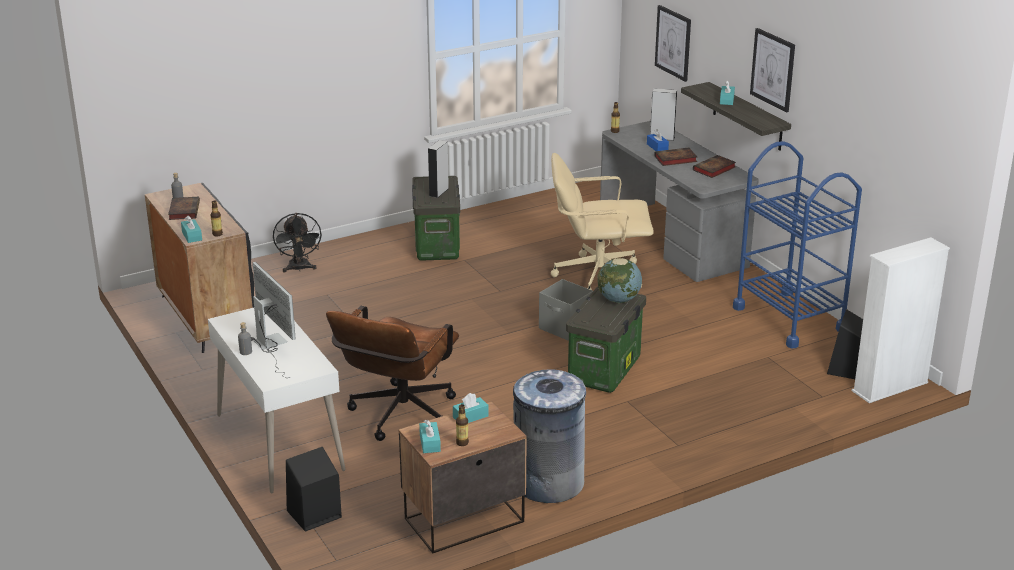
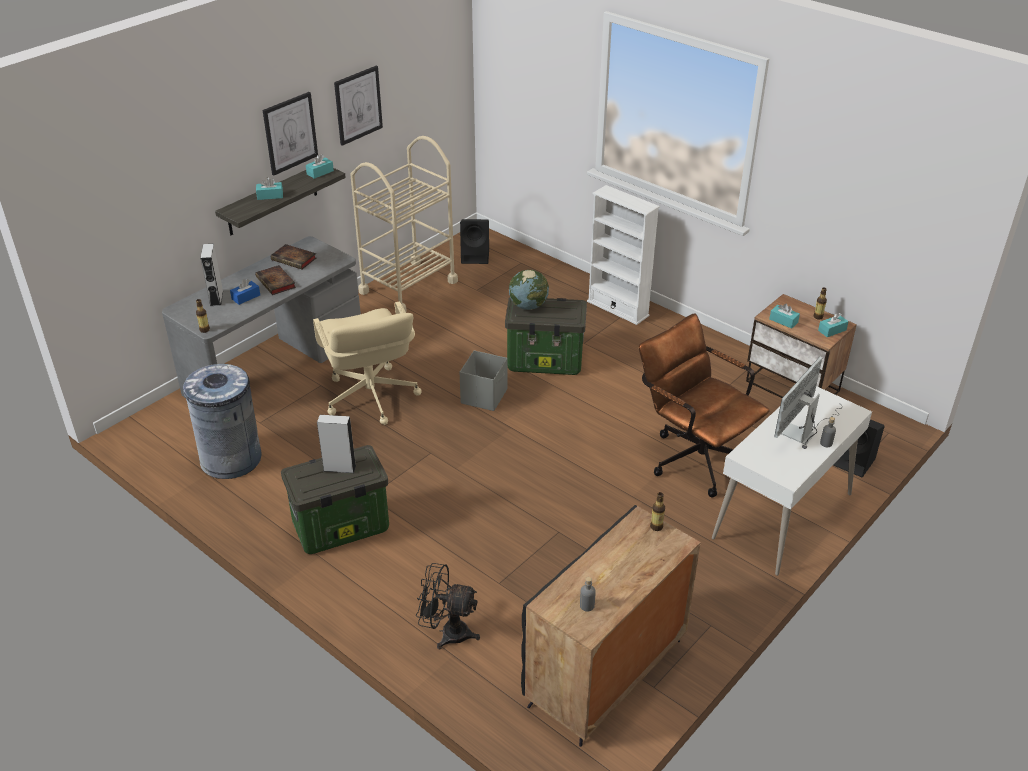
camera: 110 degrees left, 10 degrees up
(184, 210) = (616, 584): book -> none
(192, 236) = (675, 547): turquoise tissue box -> turquoise tissue box (320, 172)
(299, 269) = (447, 632): black fan -> black fan turned 135 degrees counterclockwise
(398, 418) = (693, 456): brown office chair -> brown office chair turned 135 degrees counterclockwise
(548, 483) = (718, 358): grey trash can -> grey trash can (231, 459)
(673, 42) = (150, 216): picture -> picture (358, 105)
(789, 319) = (408, 287): blue cart -> beige cart
(890, 387) = (491, 239): white bookcase -> white bookcase (618, 308)

